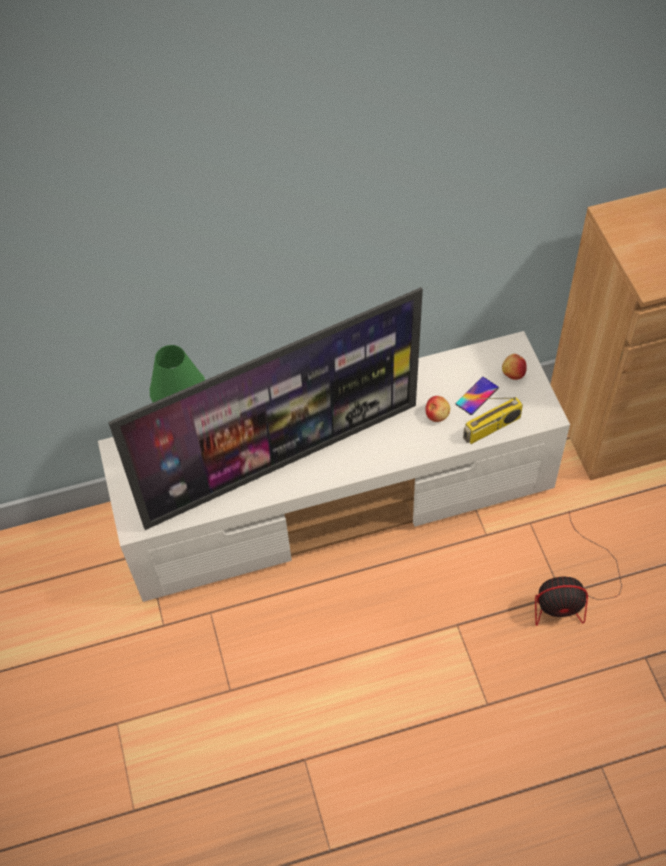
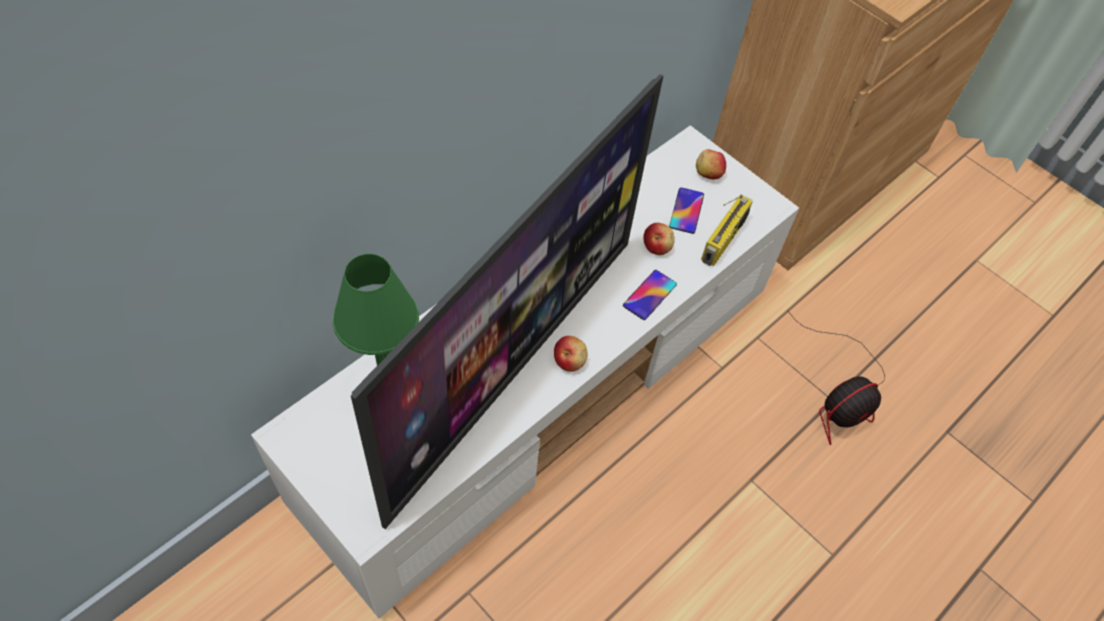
camera: 35 degrees left, 0 degrees up
(324, 471) = (569, 360): none -> apple
(409, 447) = (649, 295): none -> phone

